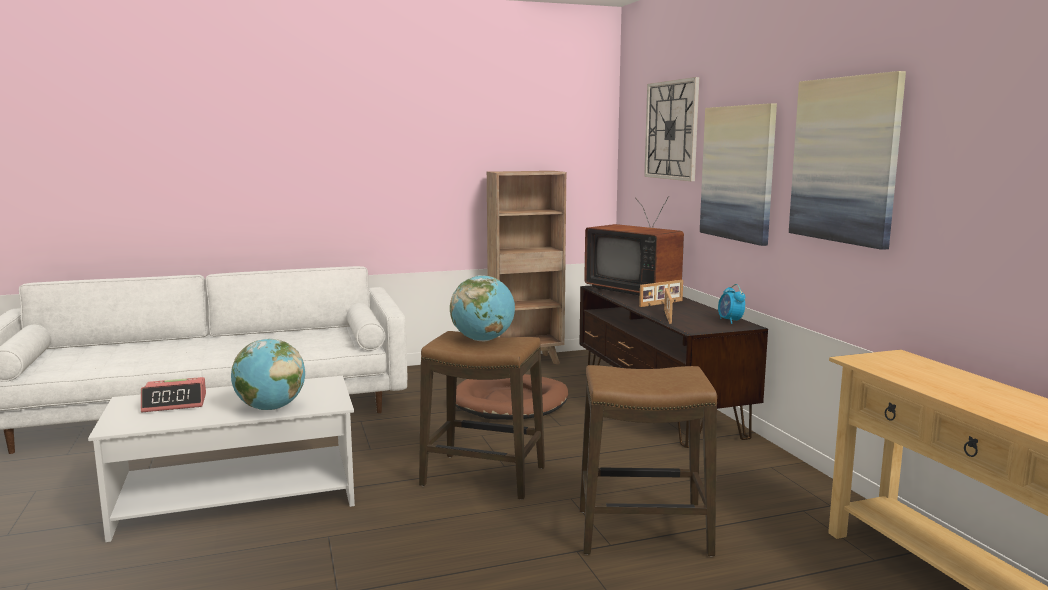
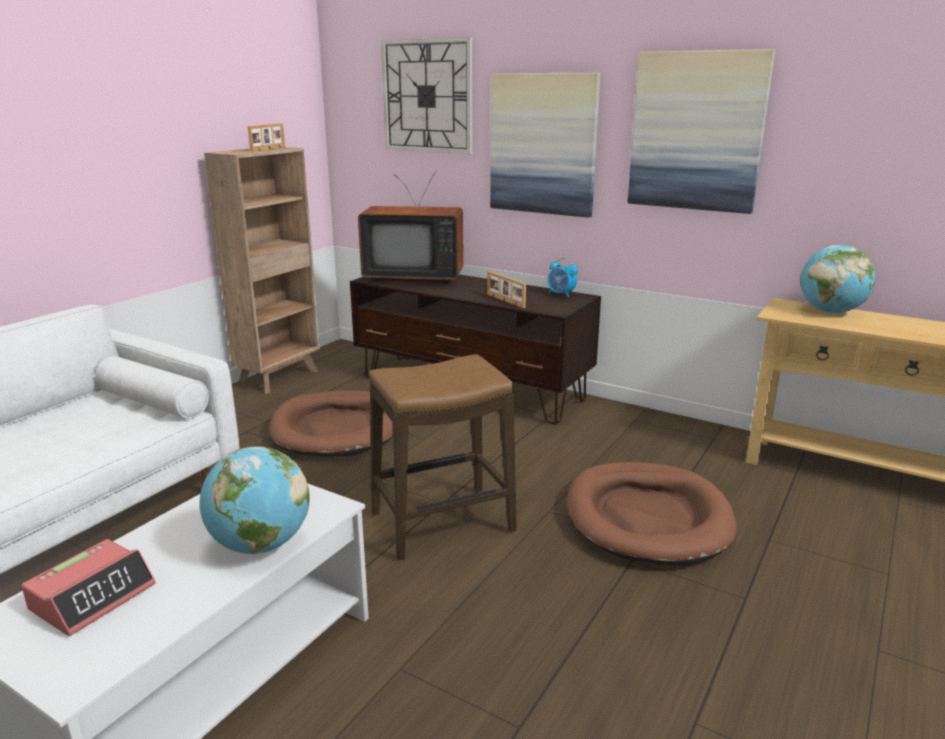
camera: 40 degrees left, 10 degrees up
(483, 340) = (434, 372): globe -> globe (830, 312)
(643, 532) = (647, 518): stool -> brown dog bed
(661, 304) = (469, 287): picture frame -> picture frame (269, 149)

